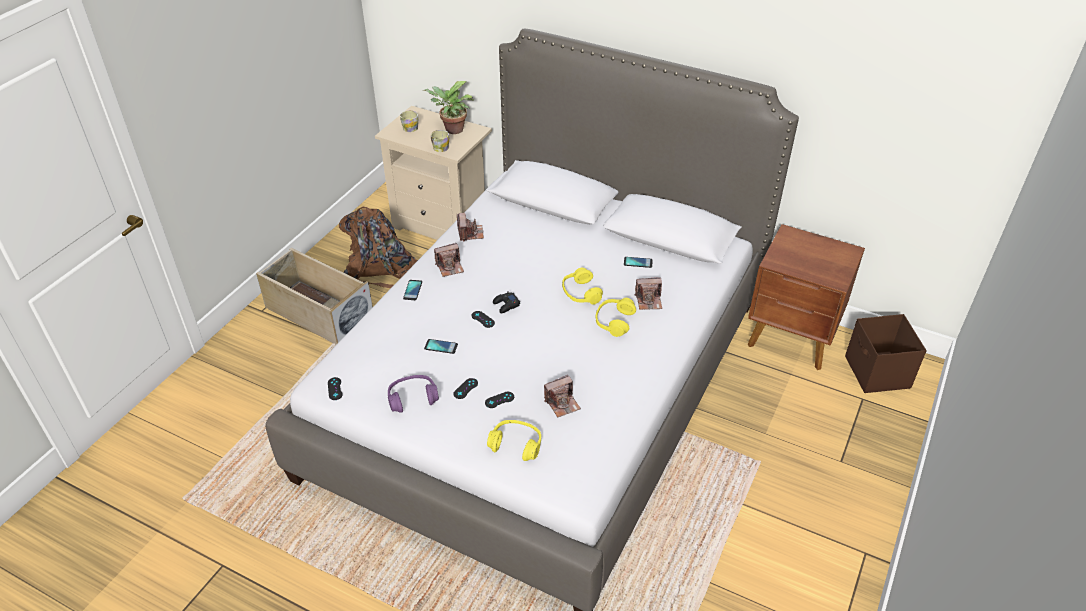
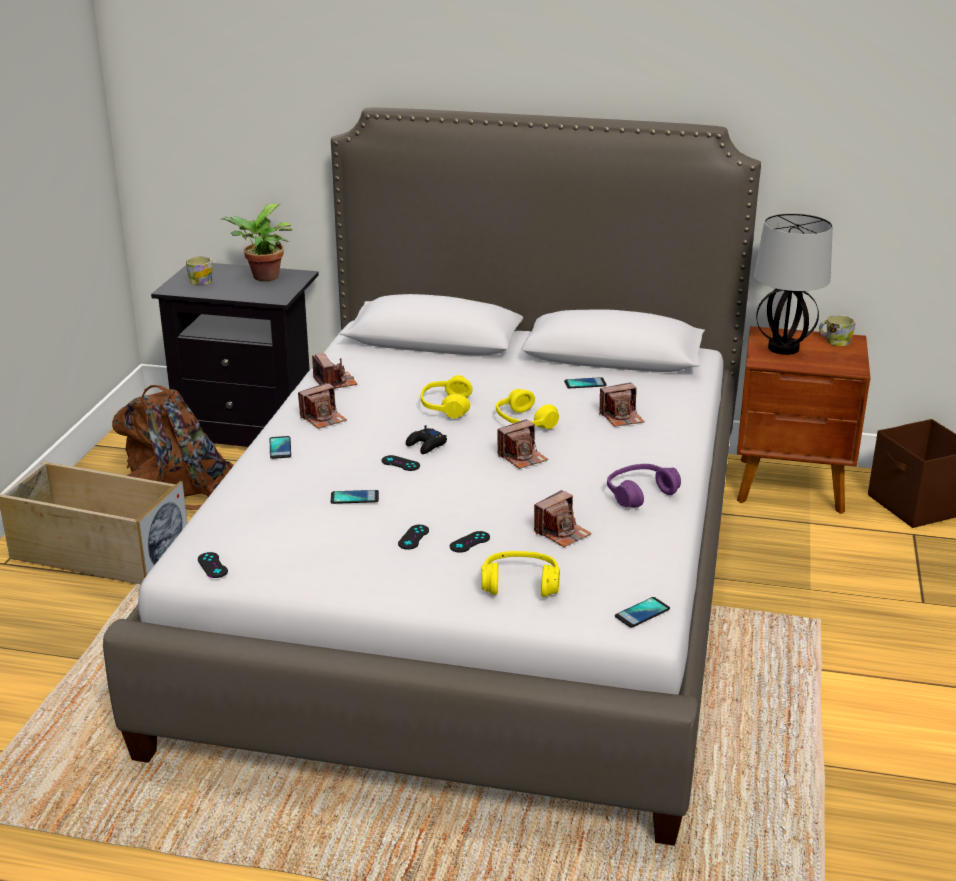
camera: 15 degrees left, 15 degrees down
(412, 398) = (339, 558): purple headphones -> purple headphones (640, 494)
(439, 147) = (253, 295): mug -> mug (834, 341)
(443, 224) = (251, 431): beige nightstand -> black nightstand
(565, 328) = (522, 457): none -> camera
(584, 486) = (642, 613): none -> phone
(614, 321) = (586, 443): yellow headphones -> yellow headphones (446, 407)
(796, 251) = (784, 348): none -> table lamp

